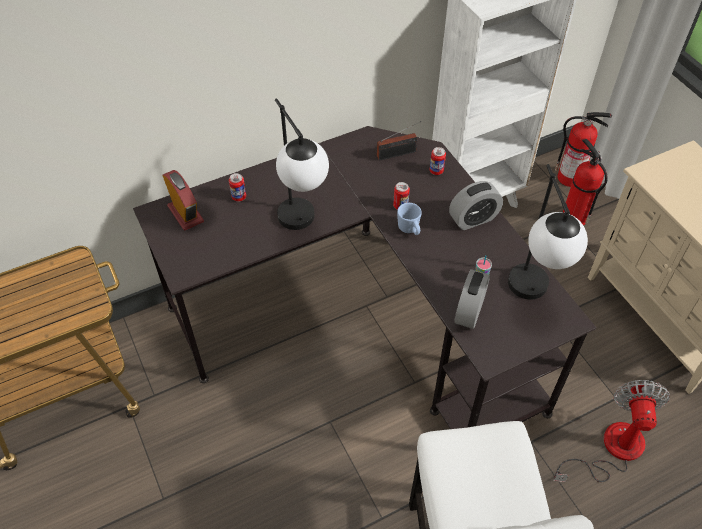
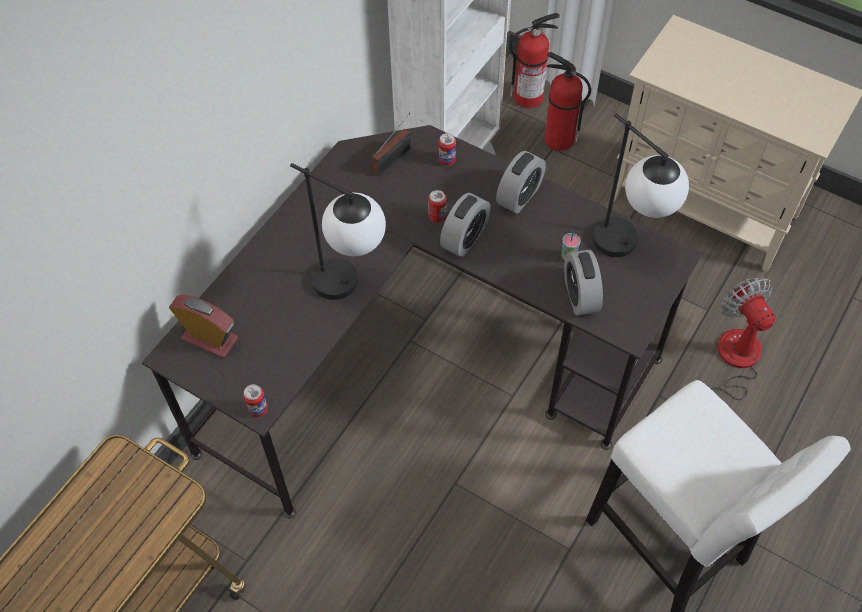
camera: 30 degrees left, 5 degrees up
(239, 197) = (256, 290): can -> can (258, 409)
(410, 230) = (465, 238): blue mug -> alarm clock

